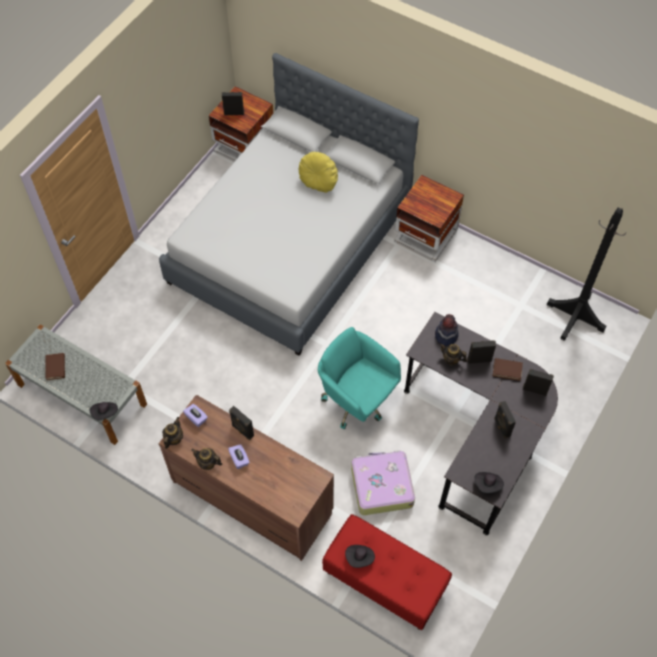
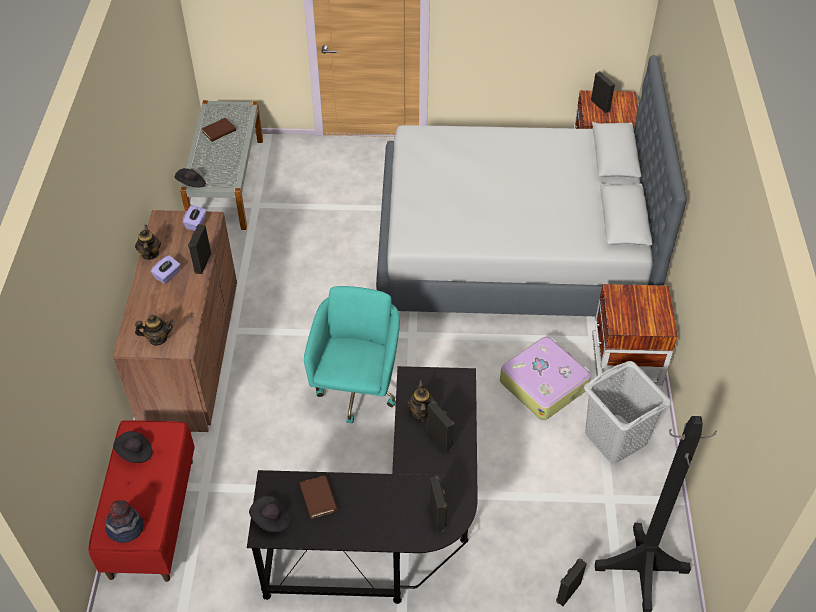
camera: 60 degrees right, 10 degrees down
(173, 438) = (163, 218): teapot -> teapot (158, 338)
(318, 184) = (564, 199): yellow pillow -> none
(381, 486) = (268, 462): suitcase -> suitcase (544, 384)
(446, 335) = (450, 392): hat -> hat (125, 528)
(481, 277) = (615, 439): none -> grey laundry basket
(501, 427) = (360, 501): black speaker -> black speaker (567, 592)
(507, 370) = (446, 474): brown book -> brown book (318, 498)

